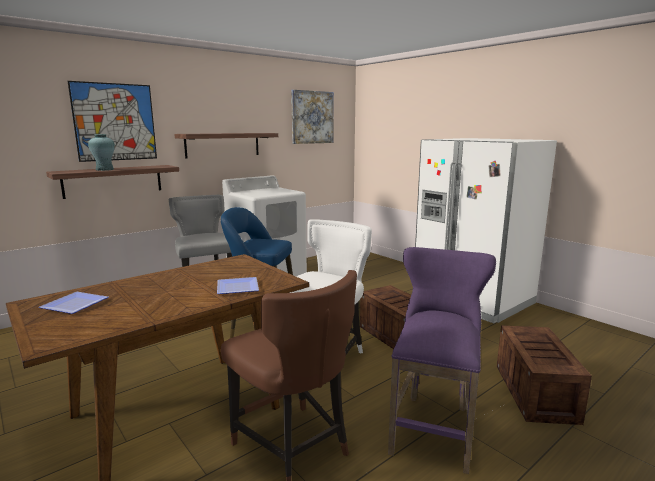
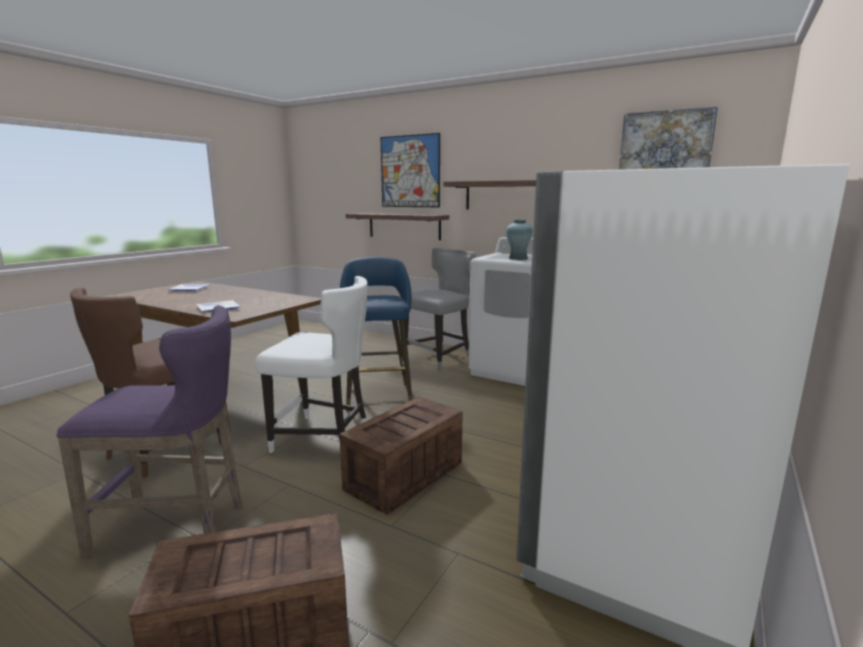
camera: 70 degrees right, 0 degrees up
(105, 169) = (385, 214): turquoise vase -> turquoise vase (518, 258)

